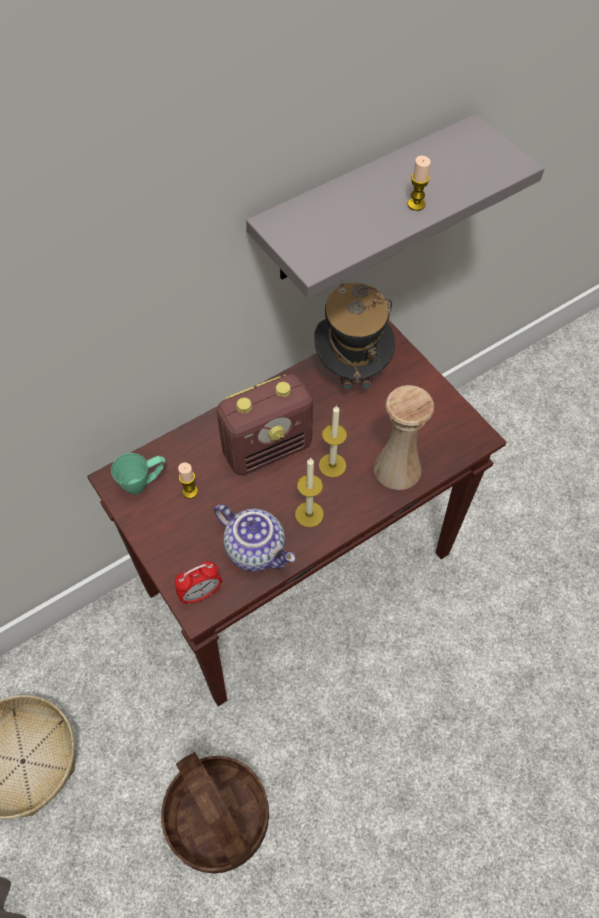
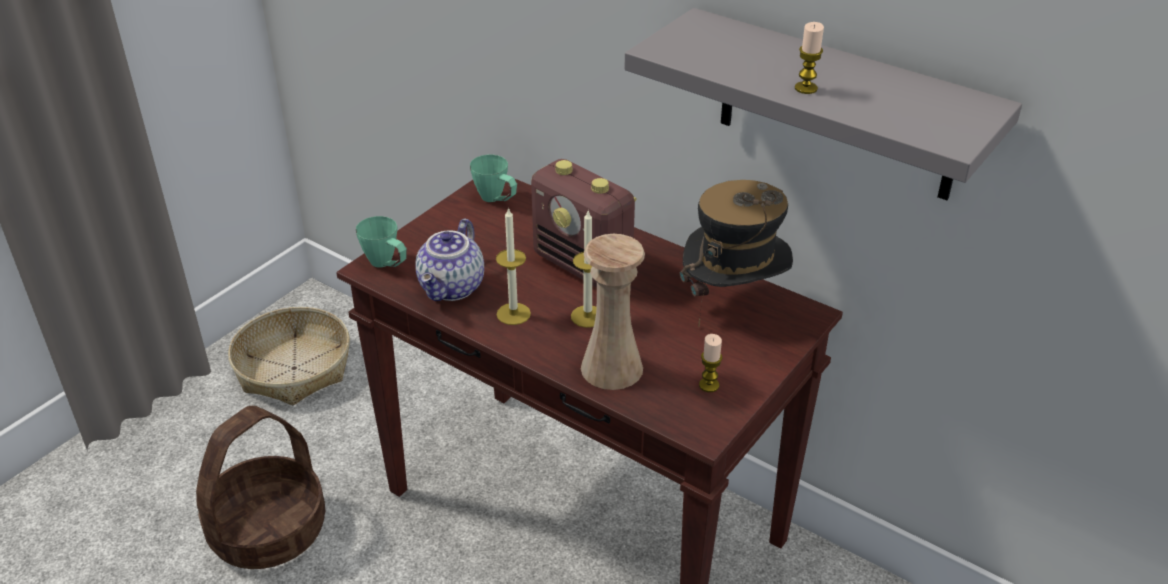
camera: 70 degrees right, 20 degrees down
(190, 491) = (501, 229): candle -> candle (709, 385)
(201, 594) = (387, 265): alarm clock -> green mug

